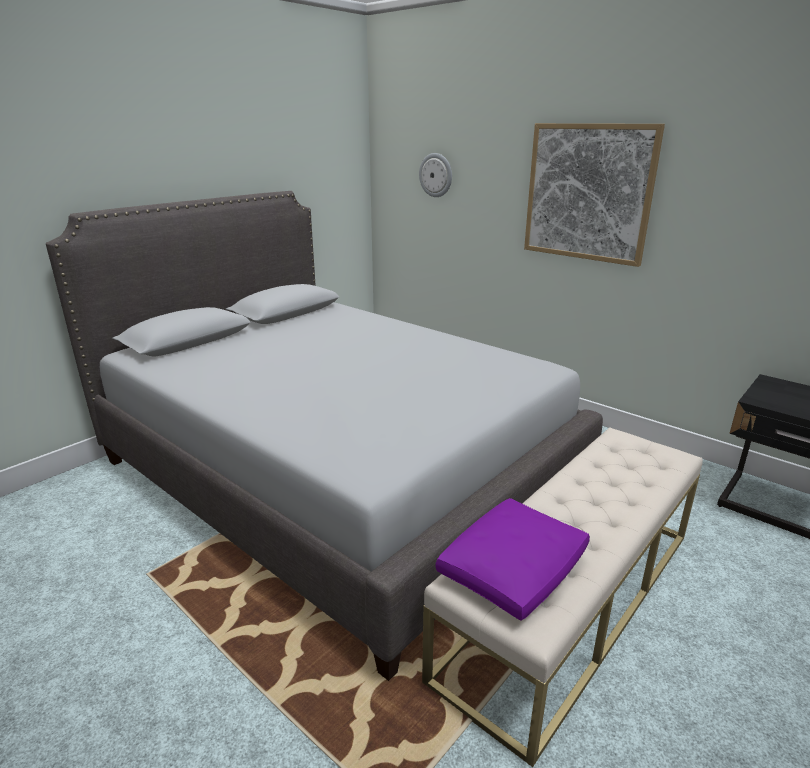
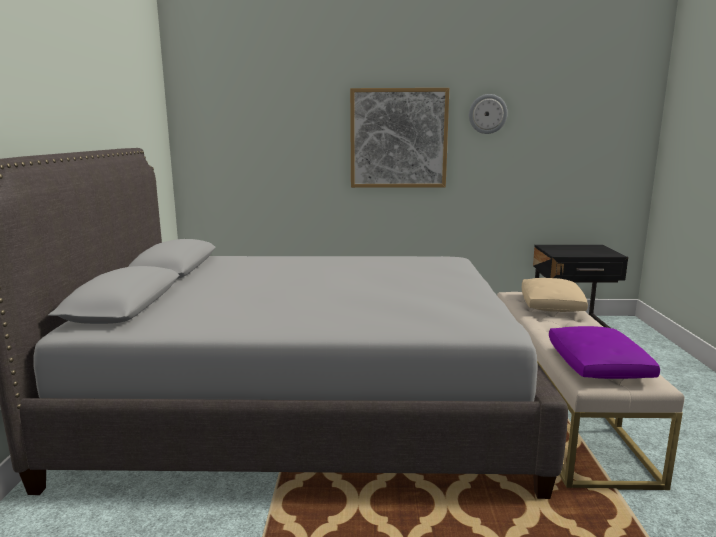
camera: 40 degrees left, 10 degrees down
(436, 175) = (252, 134): wall clock -> wall clock (487, 114)
(635, 469) = (551, 305): none -> beige pillow

